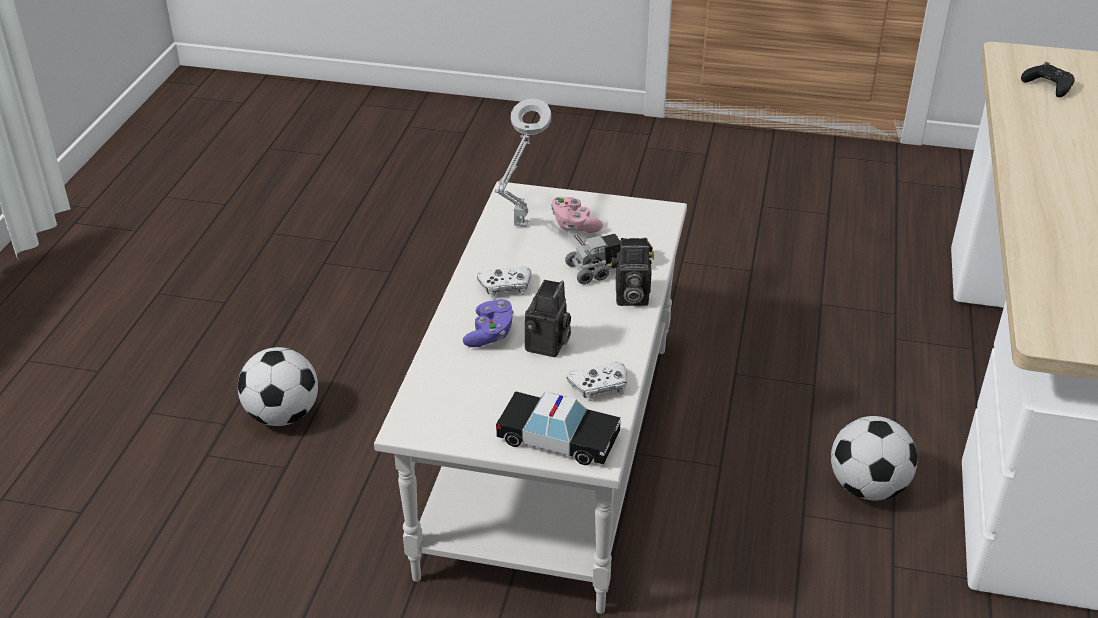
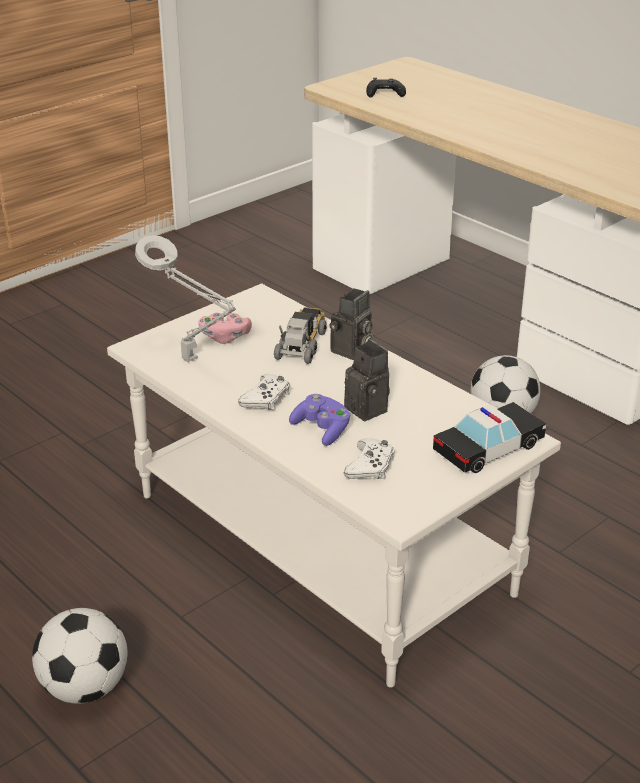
camera: 55 degrees left, 5 degrees down
(599, 386) = (445, 406): white game controller -> white game controller (370, 466)

